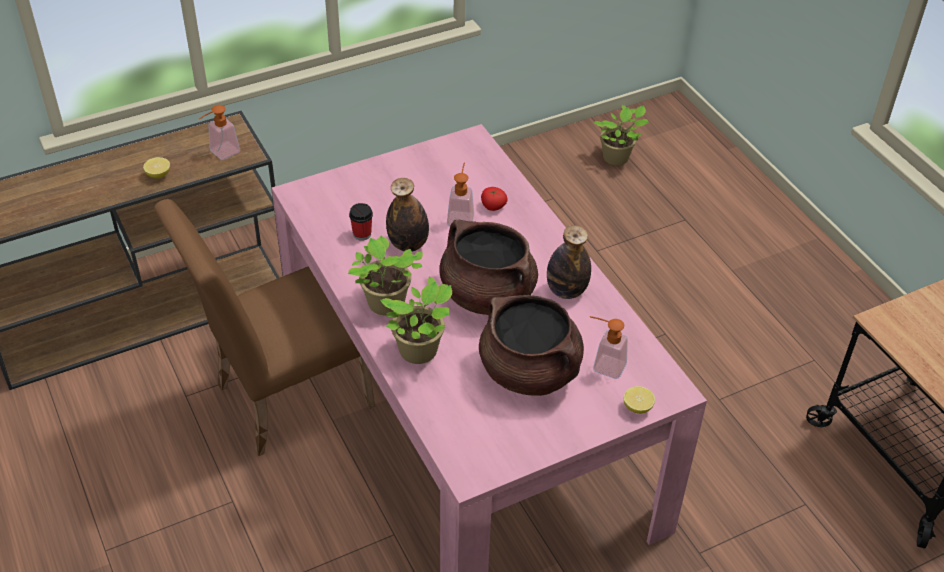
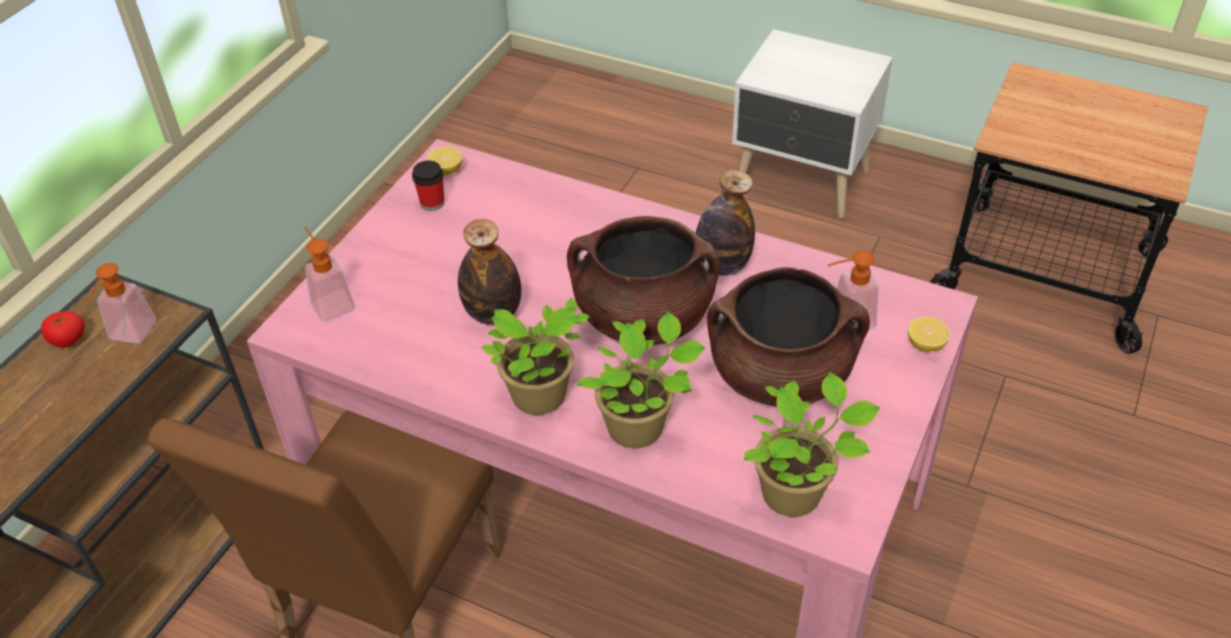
camera: 35 degrees left, 0 degrees up
(158, 175) = (62, 410): lemon -> lemon (447, 170)
(362, 234) = (424, 332): cup -> cup (432, 203)
(461, 216) = (521, 249): soap dispenser -> soap dispenser (330, 302)
(493, 206) = (546, 220): tomato -> tomato (68, 340)
(617, 158) = (514, 141): potted plant -> potted plant (796, 494)
(796, 291) = (803, 182): none -> white nightstand

